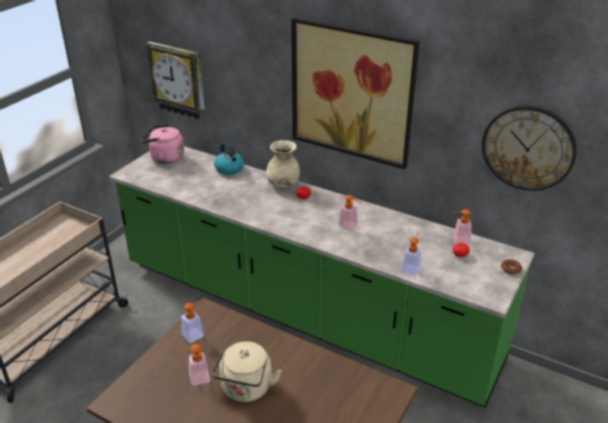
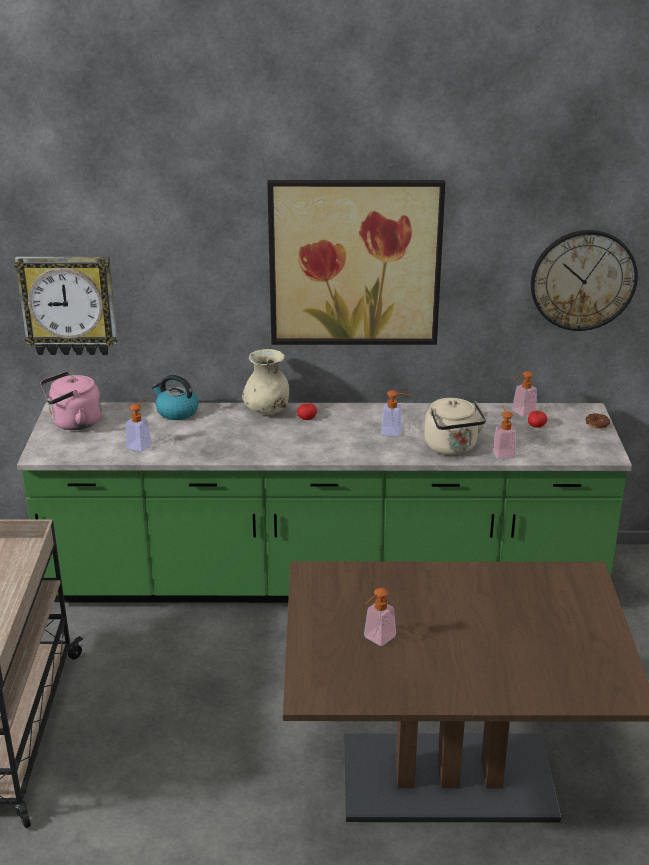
camera: 30 degrees left, 5 degrees down
(196, 334) = (325, 598): soap dispenser -> soap dispenser (141, 444)
(246, 389) = (442, 627): beige kettle -> beige kettle (452, 448)

